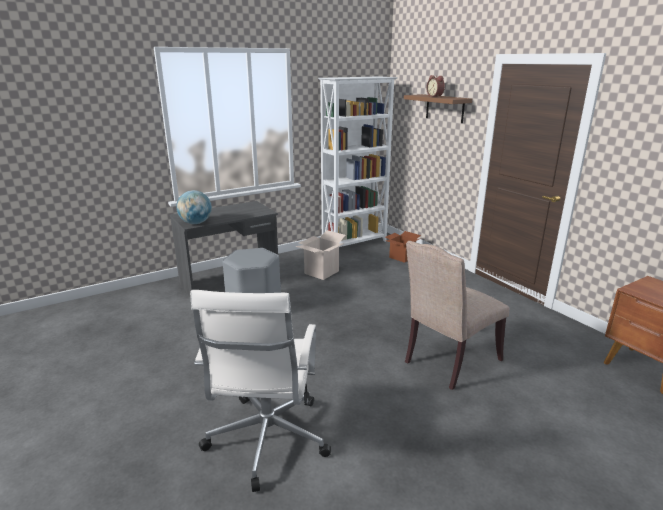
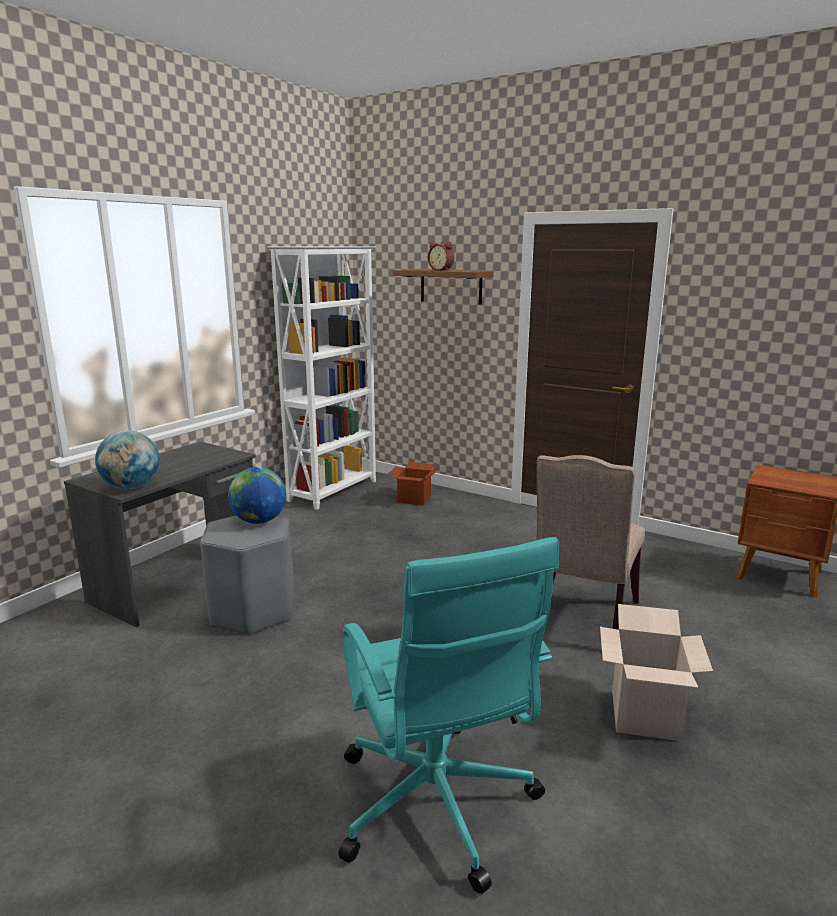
camera: 25 degrees left, 5 degrees down
(260, 254) = (259, 521): none -> globe
(266, 441) = (436, 807): white office chair -> turquoise office chair
(321, 272) = (318, 539): cardboard box -> cardboard box (644, 715)

